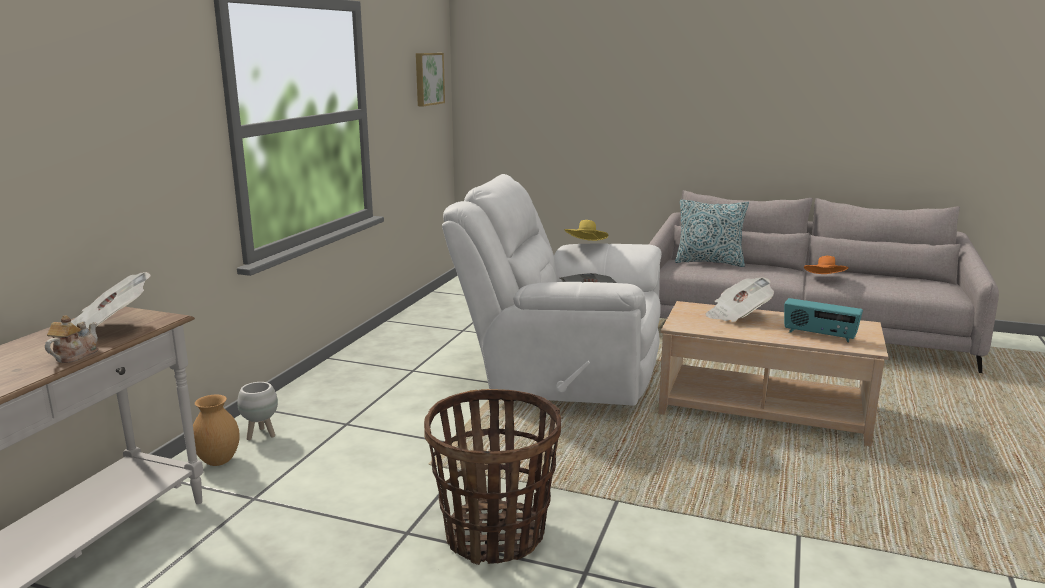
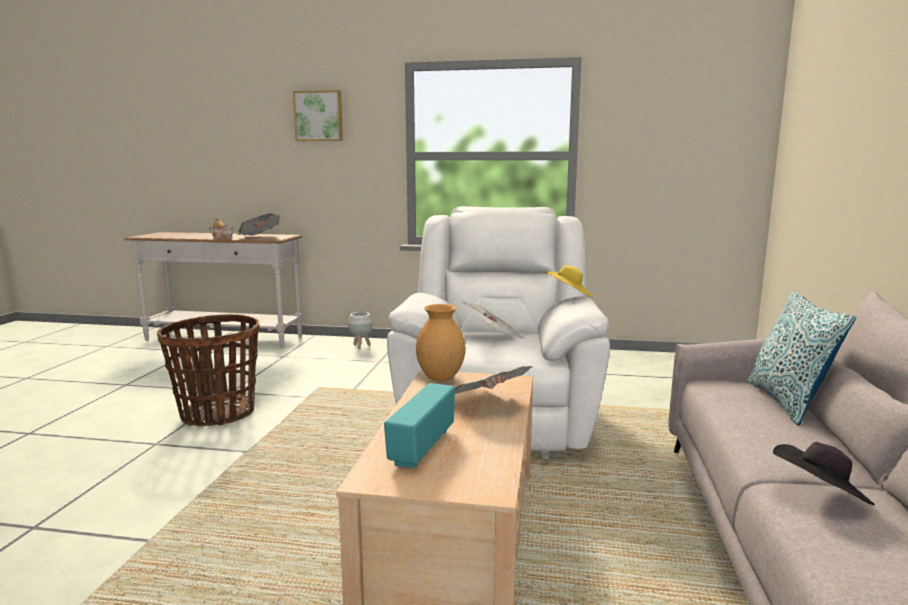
camera: 80 degrees right, 5 degrees down
(218, 461) = (328, 343): brown vase -> brown vase (441, 378)
(428, 79) = (712, 129): picture -> picture (319, 116)
(825, 279) = (820, 495): orange hat -> black hat

